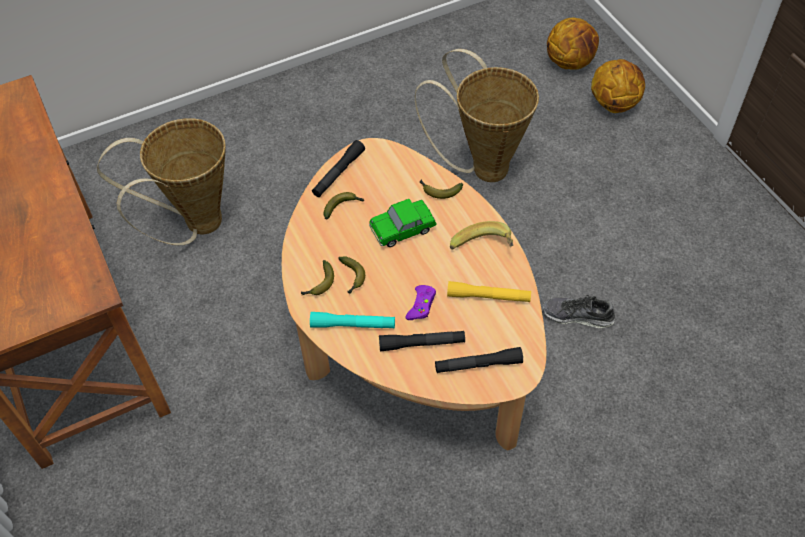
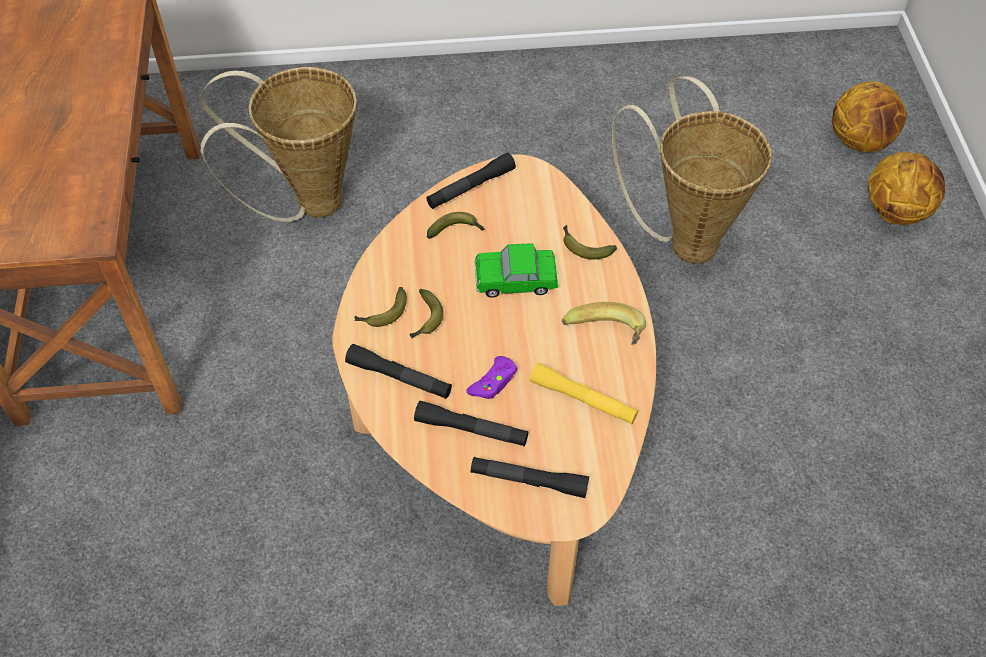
camera: 20 degrees right, 0 degrees up
(353, 325) = (399, 377): turquoise flashlight -> black flashlight
(577, 316) = (723, 468): shoe -> none

